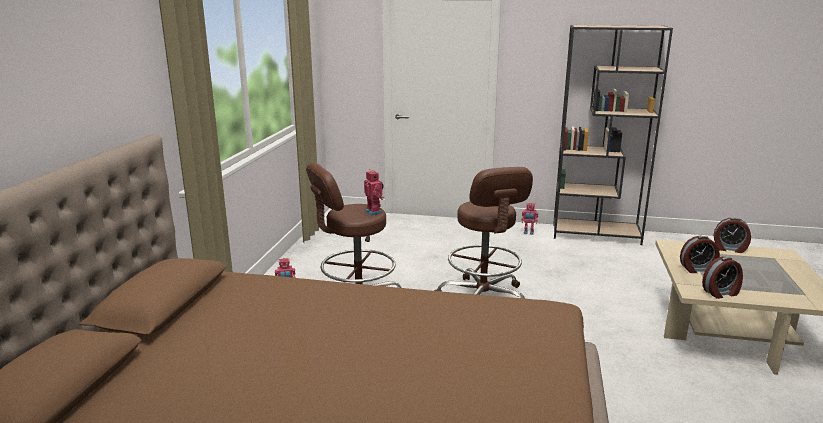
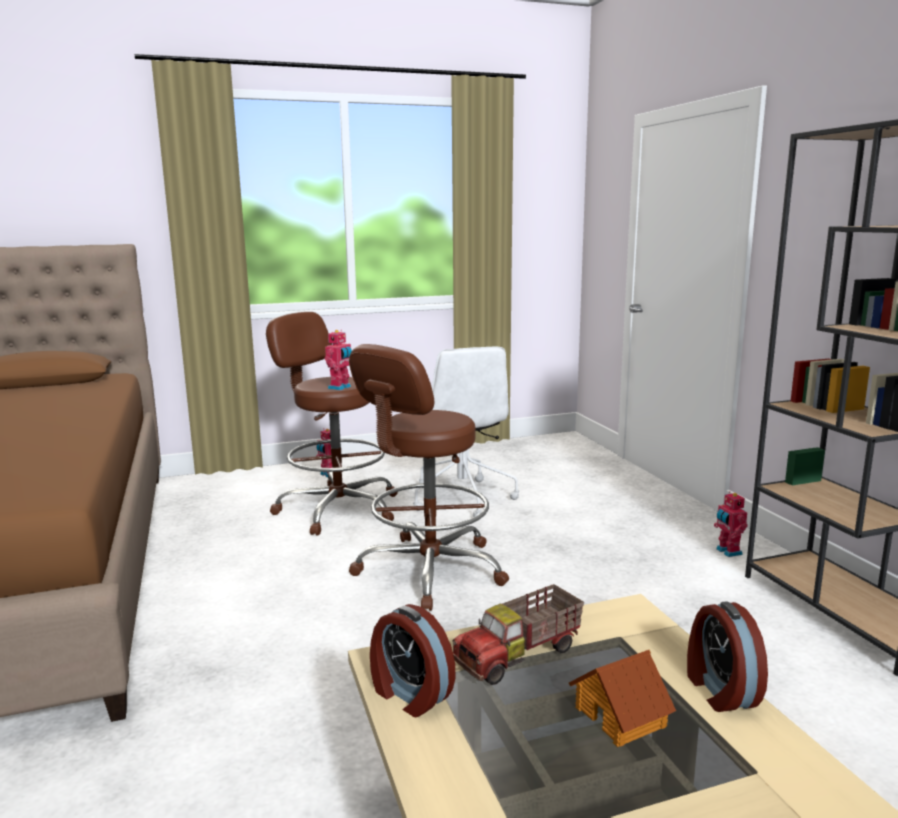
camera: 60 degrees right, 5 degrees down
(390, 266) = (461, 497): none -> white office chair
(698, 269) = (520, 656): alarm clock -> toy truck
(742, 265) = (621, 716): none -> toy house

